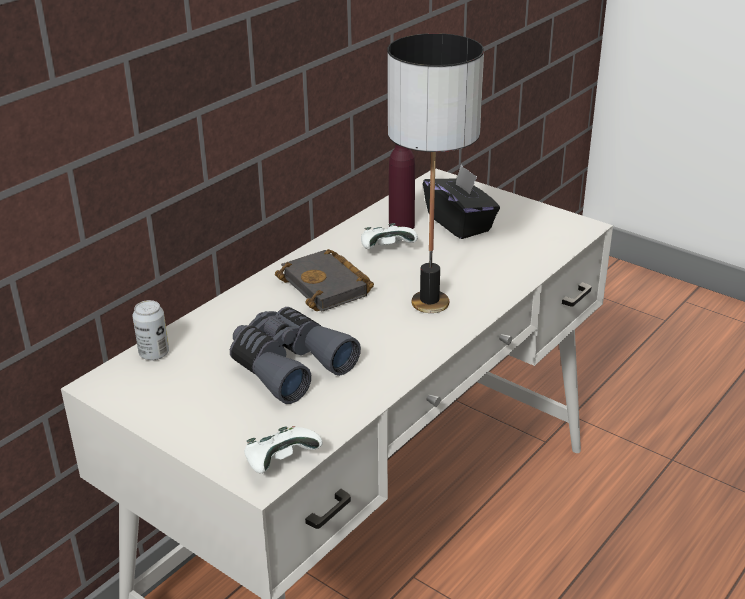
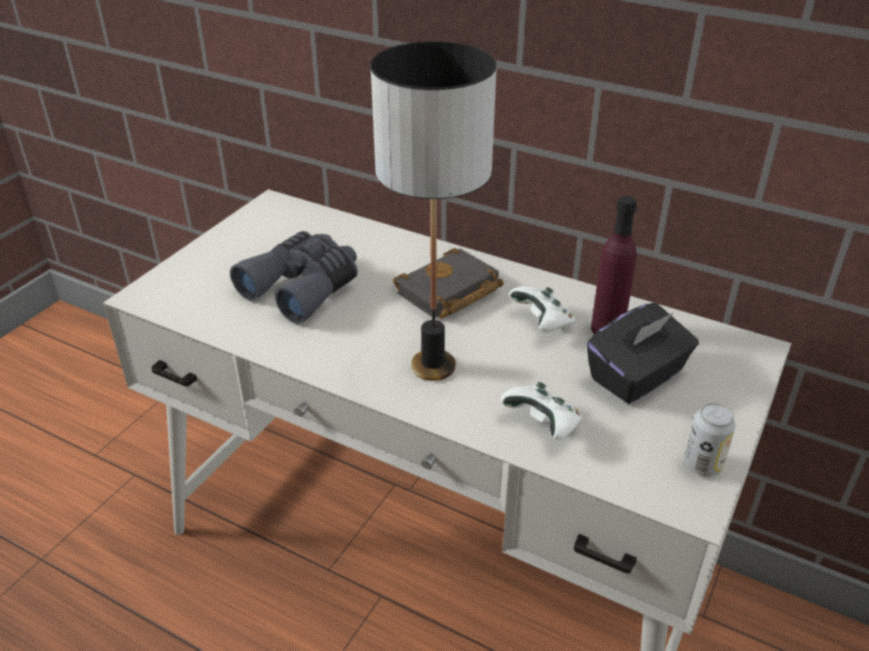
camera: 80 degrees right, 5 degrees up
(154, 353) = (316, 218): can -> can (702, 465)
(280, 462) = (160, 302): white game controller -> white game controller (543, 425)

